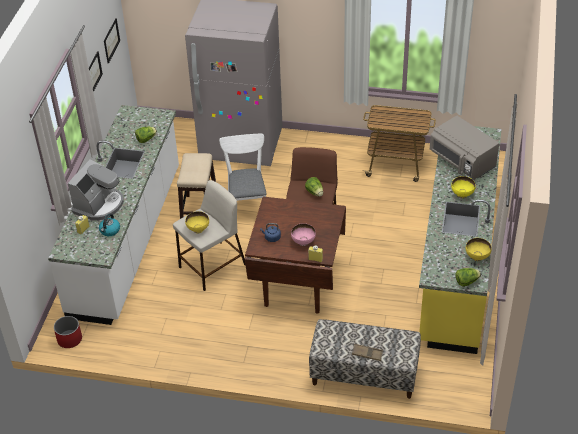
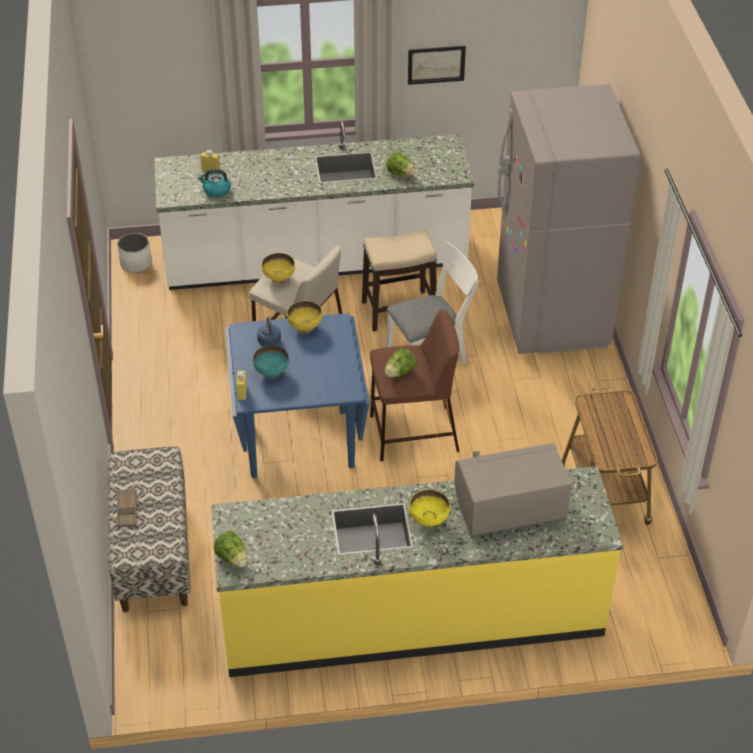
camera: 70 degrees right, 0 degrees up
(69, 339) = (136, 263): red planter -> white planter
(99, 205) = (259, 170): coffee machine -> none
(111, 40) = (519, 60): picture -> none
(298, 284) = (299, 443): brown dining table -> blue dining table
(303, 242) = (271, 373): pink bowl -> turquoise bowl
(462, 162) = (509, 507): grey microwave -> grey microwave turned 45 degrees clockwise
(477, 257) = (290, 562): yellow bowl -> yellow bowl (305, 328)

